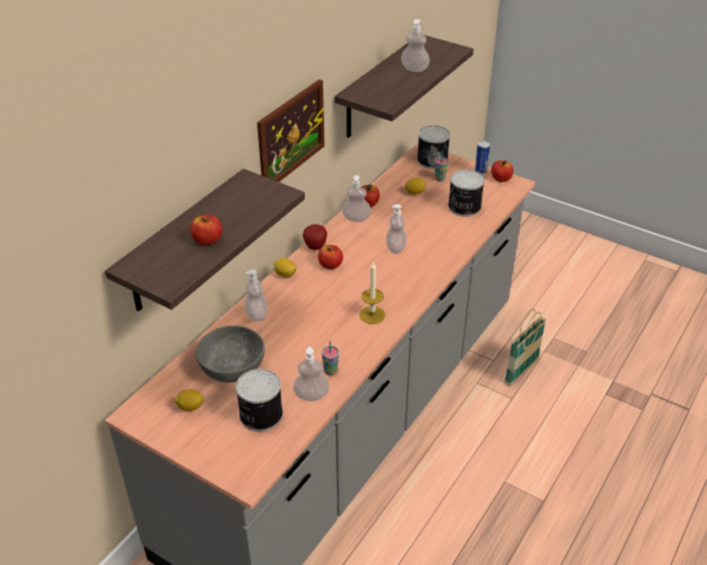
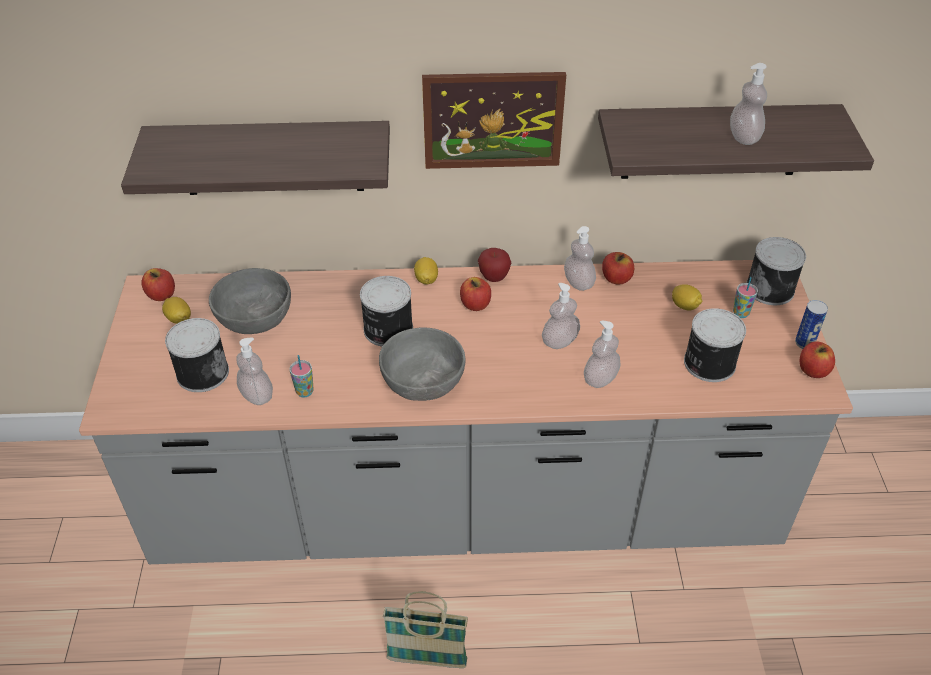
camera: 55 degrees right, 5 degrees up
(207, 240) = (238, 158): apple -> apple (161, 295)
(256, 314) = (344, 293): soap dispenser -> soap dispenser (600, 379)
(312, 311) = (387, 329): none -> can
(372, 315) = (423, 380): candle -> grey bowl
(521, 371) = (695, 630): basket -> basket (427, 660)

